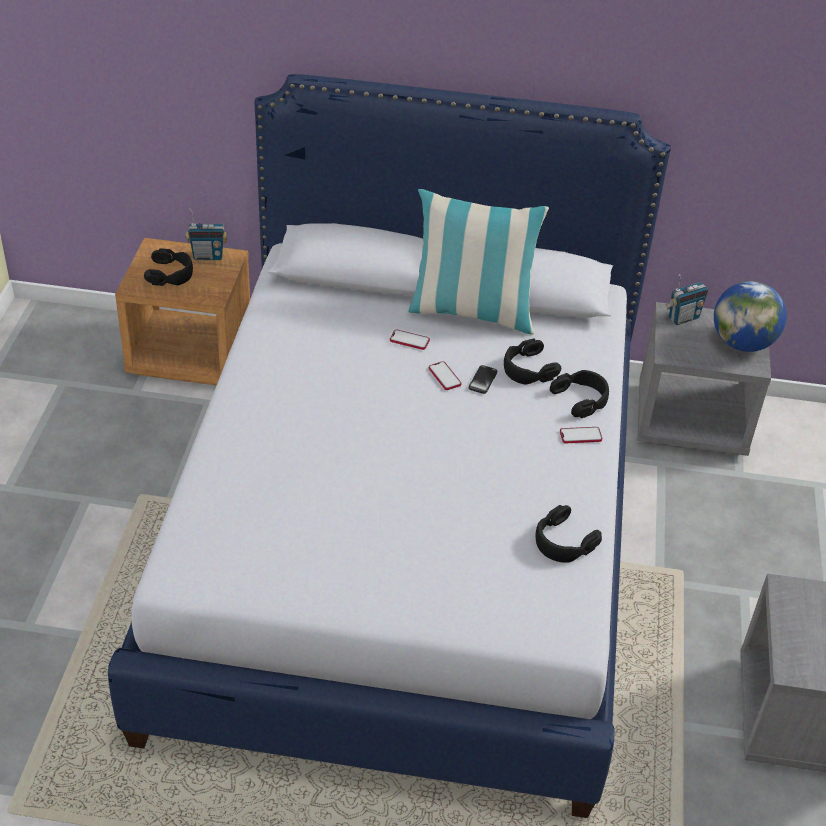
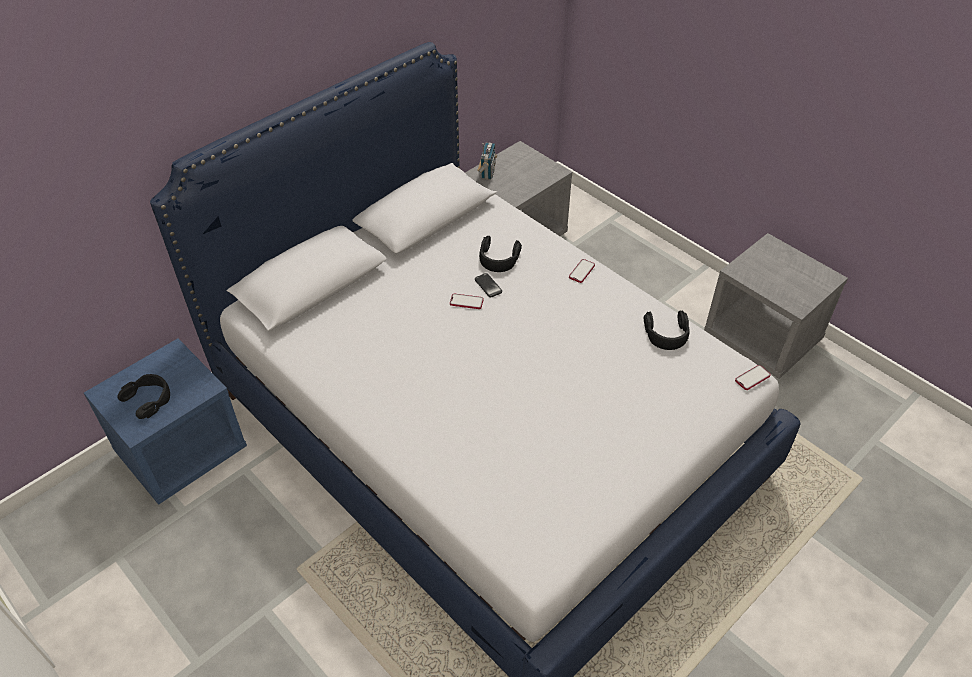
camera: 50 degrees left, 5 degrees up
(191, 355) = (182, 451): brown nightstand -> blue nightstand
(208, 256) = (156, 365): radio -> none
(409, 340) = (413, 299): phone -> phone (752, 378)
(472, 312) = (417, 252): pillow -> none
(581, 399) = (549, 251): black headphones -> none
(742, 343) = (533, 164): globe -> none

